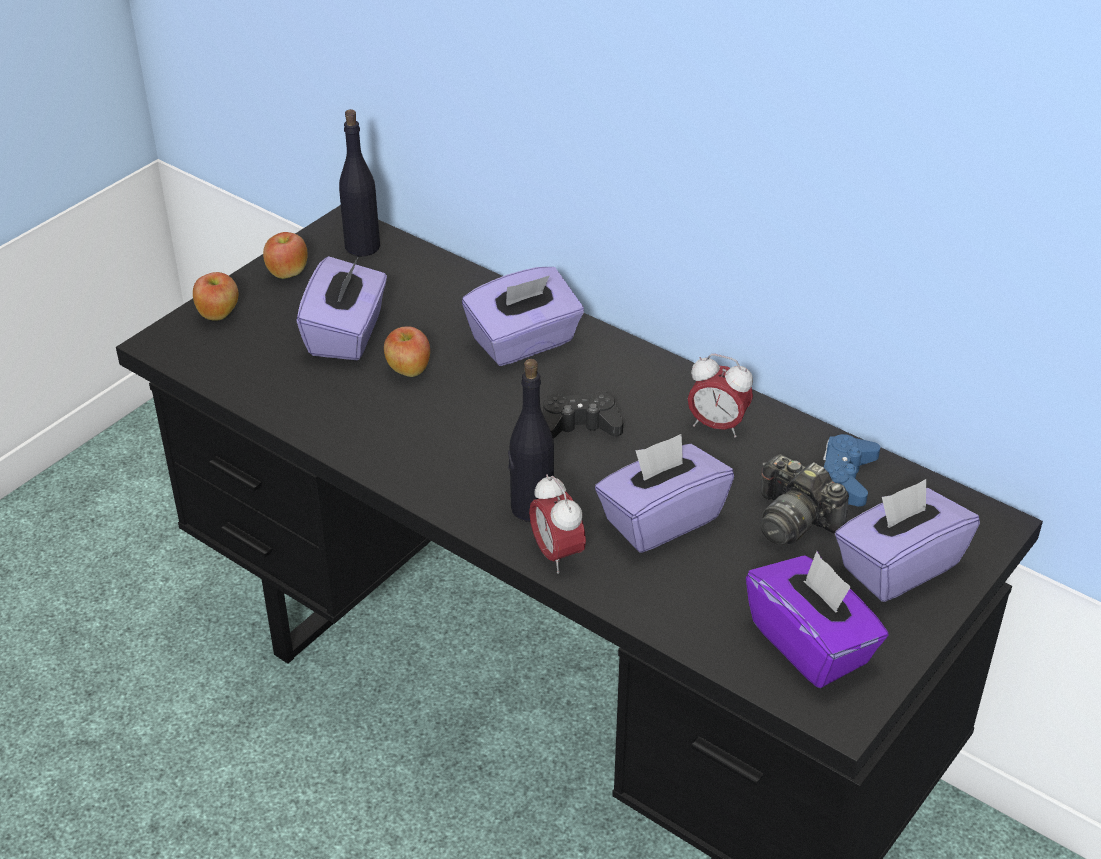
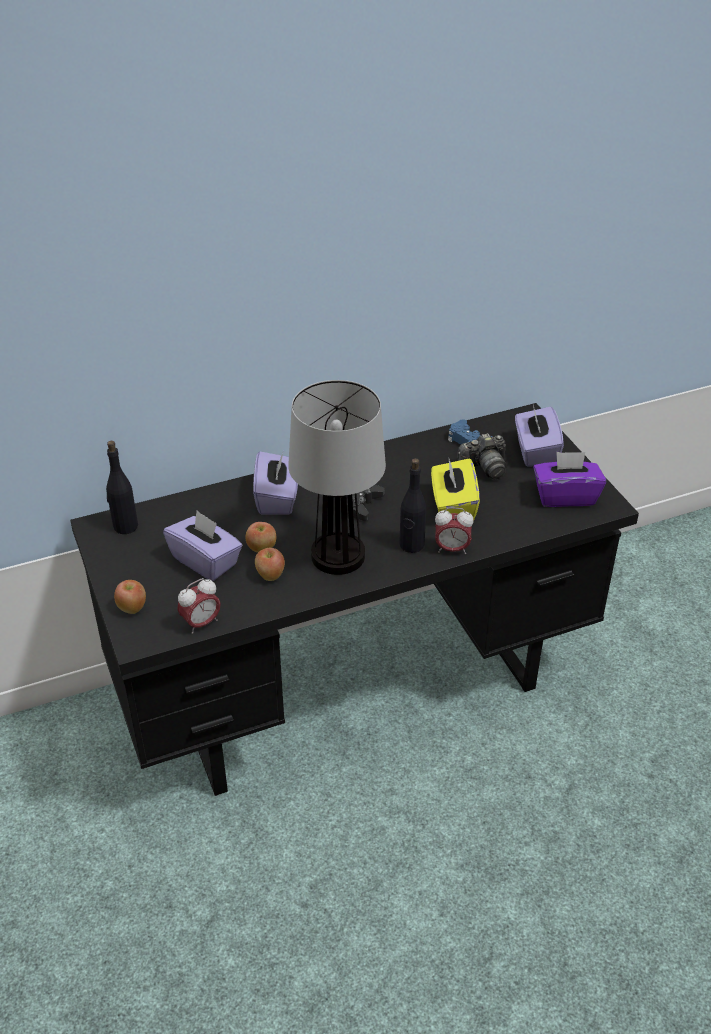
camera: 60 degrees left, 0 degrees up
(287, 273) = (120, 565): apple -> apple (270, 575)
(447, 446) = (339, 557): none -> table lamp
(661, 519) = (453, 506): purple tissue box -> yellow tissue box
(717, 426) = (401, 462): alarm clock -> alarm clock (201, 623)

